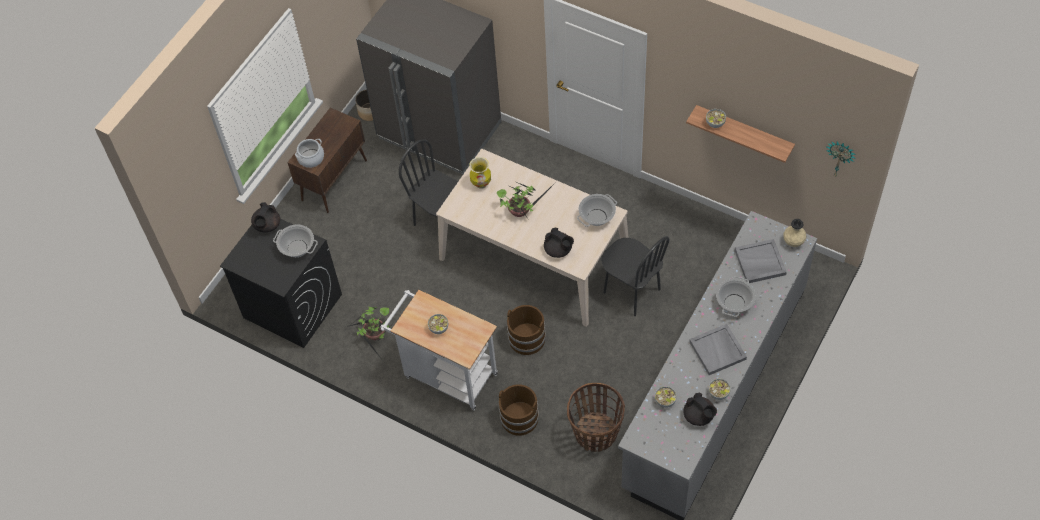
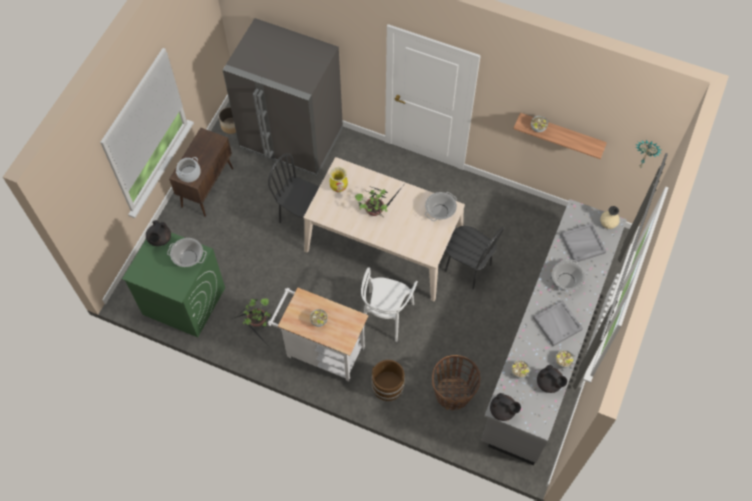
camera: 10 degrees left, 5 degrees up
(292, 306) = (183, 301): black washing machine -> green washing machine
(526, 339) = (385, 315): brown bucket -> white chair
(558, 250) = (411, 243): black teapot -> black teapot (503, 410)

